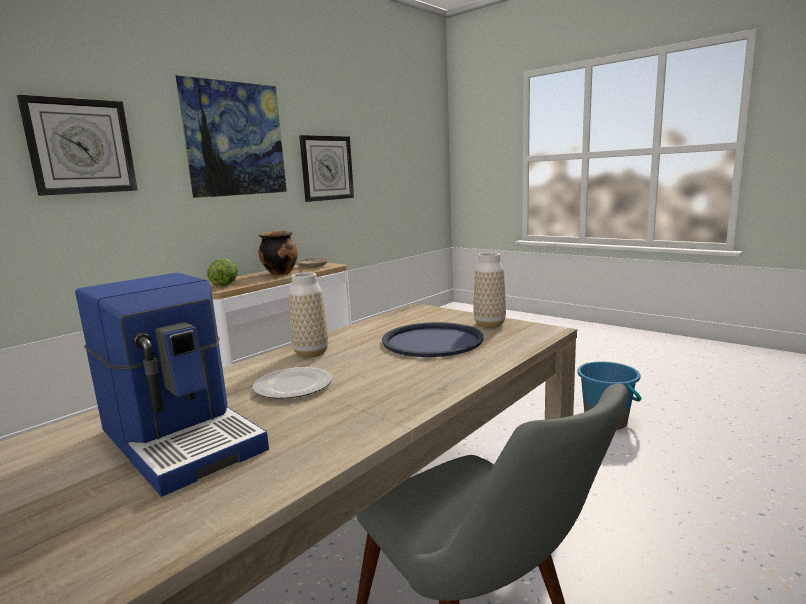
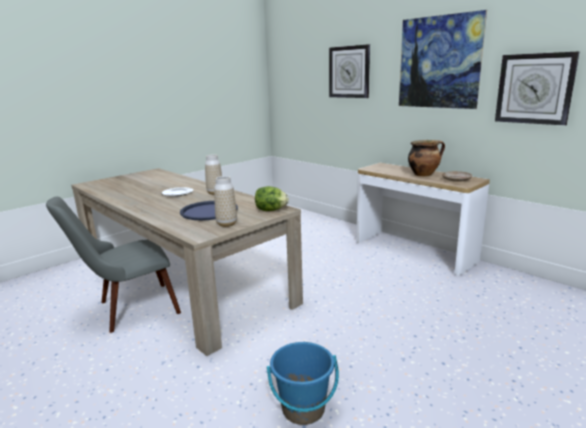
camera: 95 degrees right, 5 degrees up
(183, 438) = (151, 186): coffee machine -> none
(225, 285) = (382, 168): lettuce -> lettuce (271, 210)

